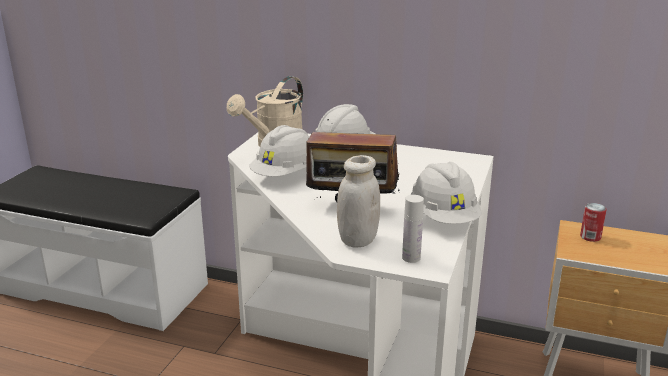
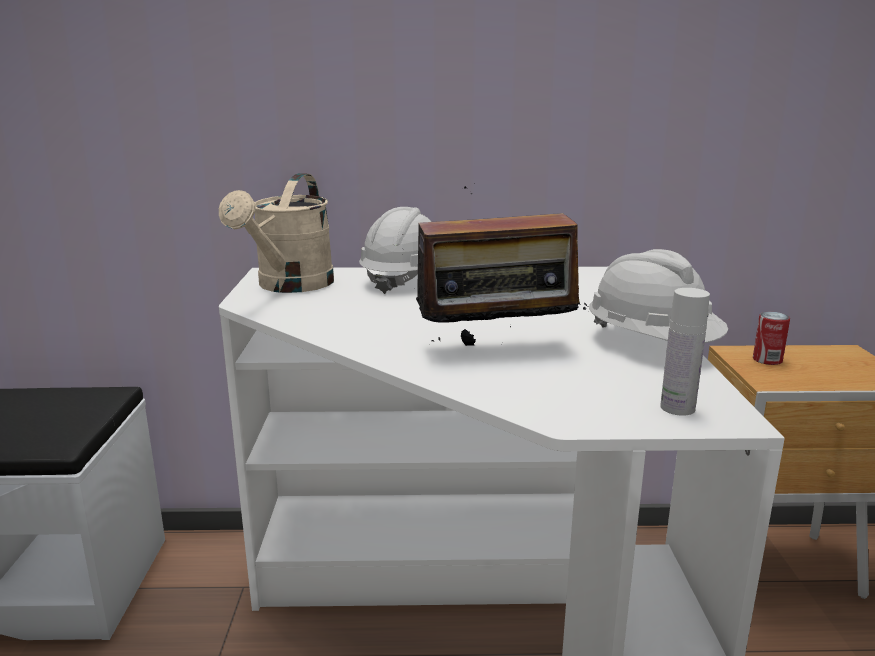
camera: 20 degrees left, 5 degrees down
(285, 175) = (342, 320): white hard hat -> none
(357, 240) = (560, 395): white jar -> none

